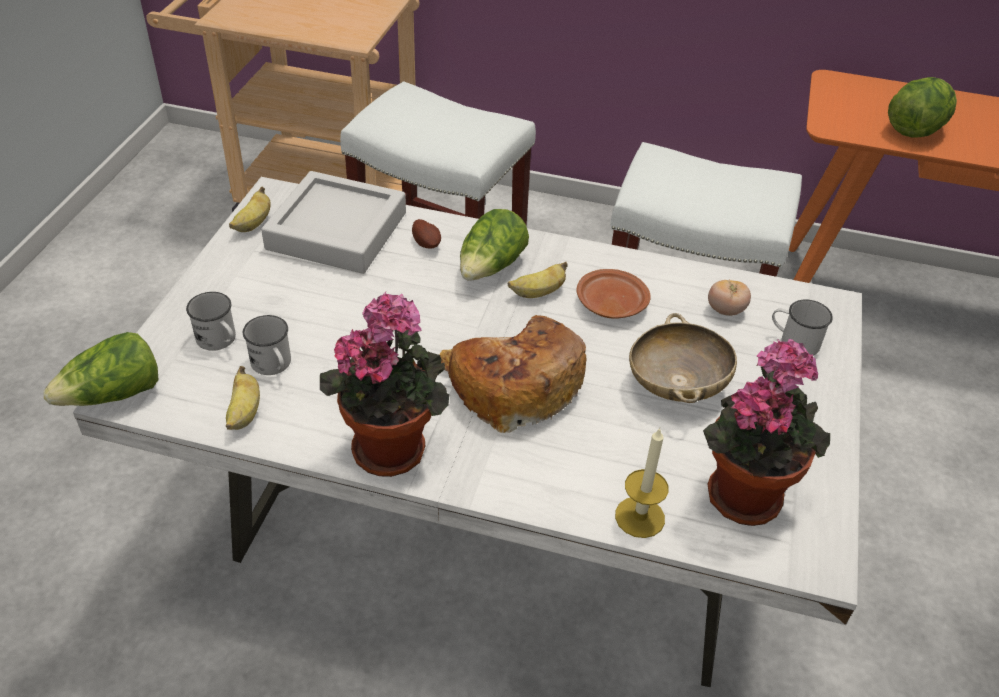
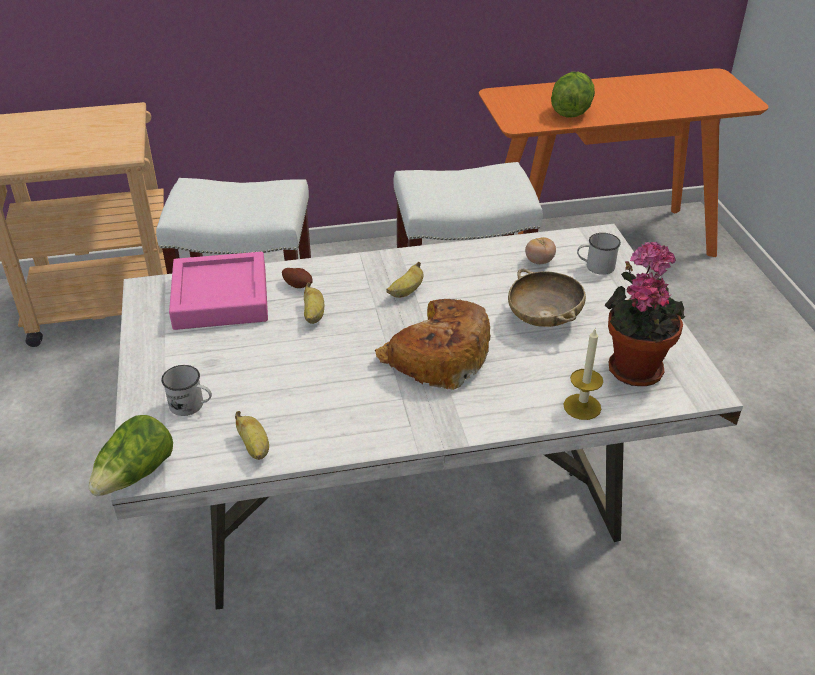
camera: 25 degrees left, 5 degrees down
(253, 224) = (147, 315): banana -> banana (313, 315)
(273, 366) = (250, 407): white mug -> none
(337, 231) = (221, 298): grey tray -> pink tray
(392, 445) = (383, 426): potted plant -> none
(491, 267) = (359, 286): lettuce -> none
(610, 304) = (461, 282): brown plate -> none

